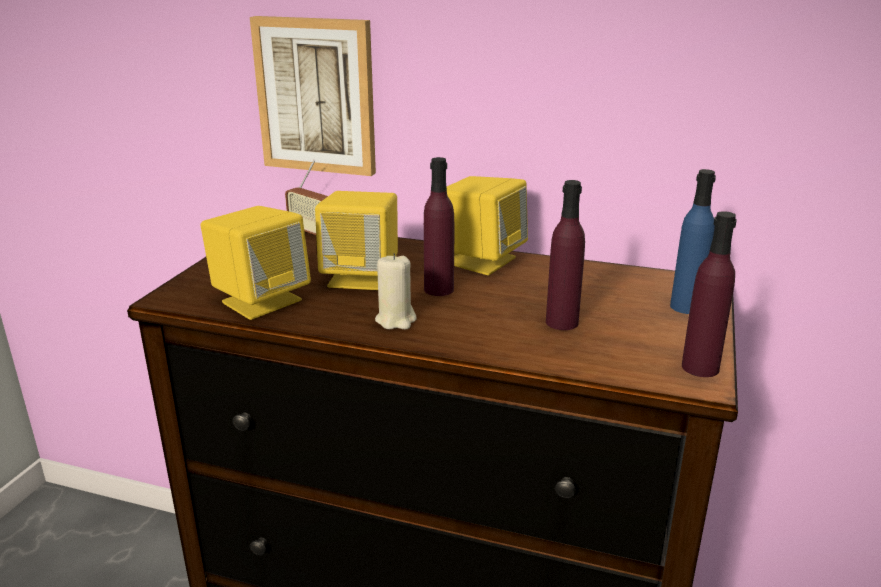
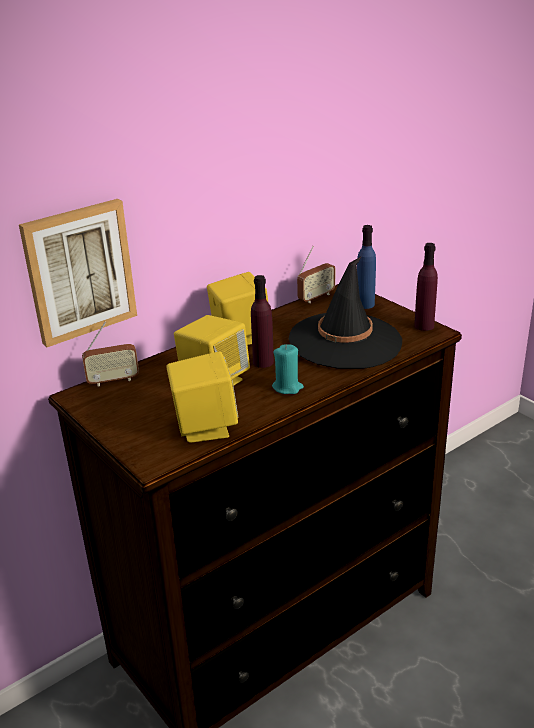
camera: 55 degrees left, 5 degrees up
(396, 320) = (287, 387): beige candle -> turquoise candle
(562, 322) = (345, 341): purple bottle -> black hat
(648, 272) = (316, 297): none -> radio

